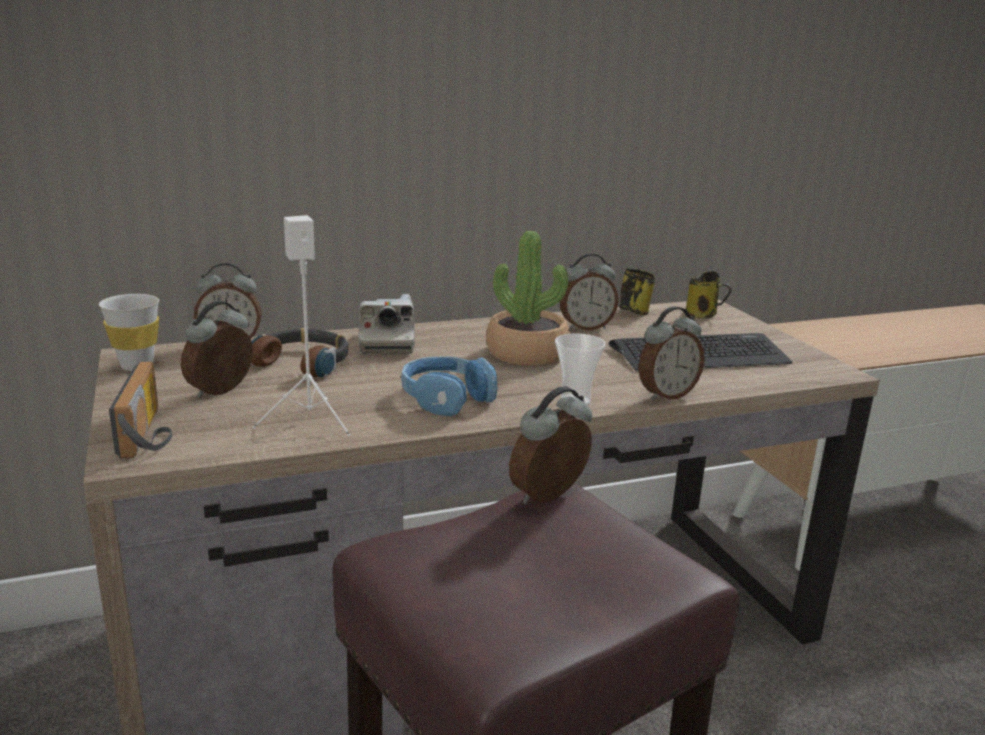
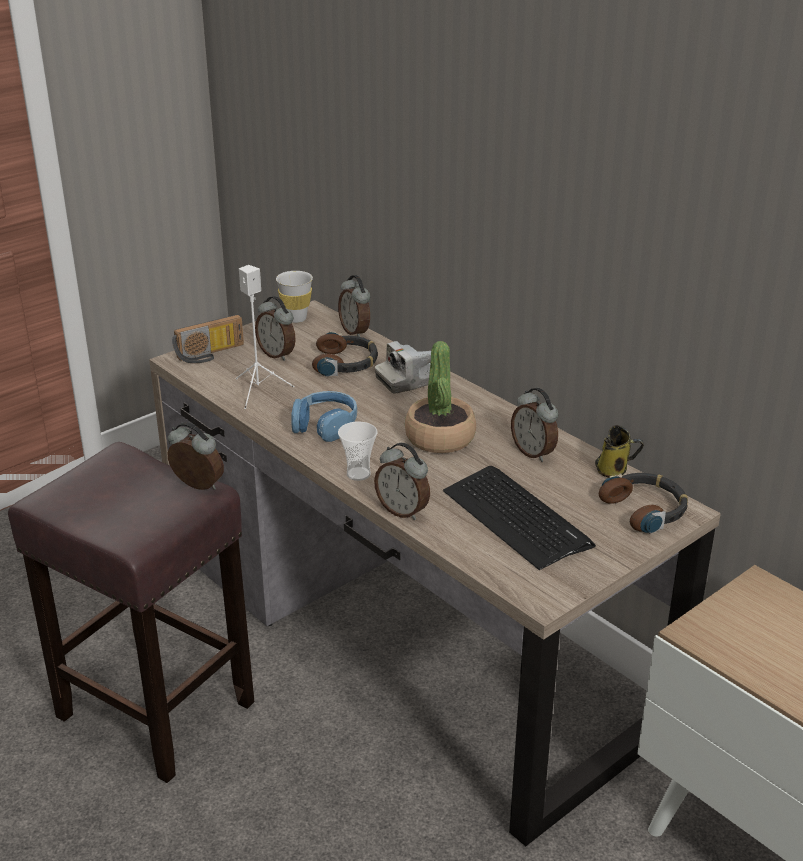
camera: 70 degrees right, 10 degrees up
(222, 392) = (277, 354): alarm clock -> alarm clock turned 150 degrees counterclockwise
(703, 315) = (645, 509): mug -> headphones

